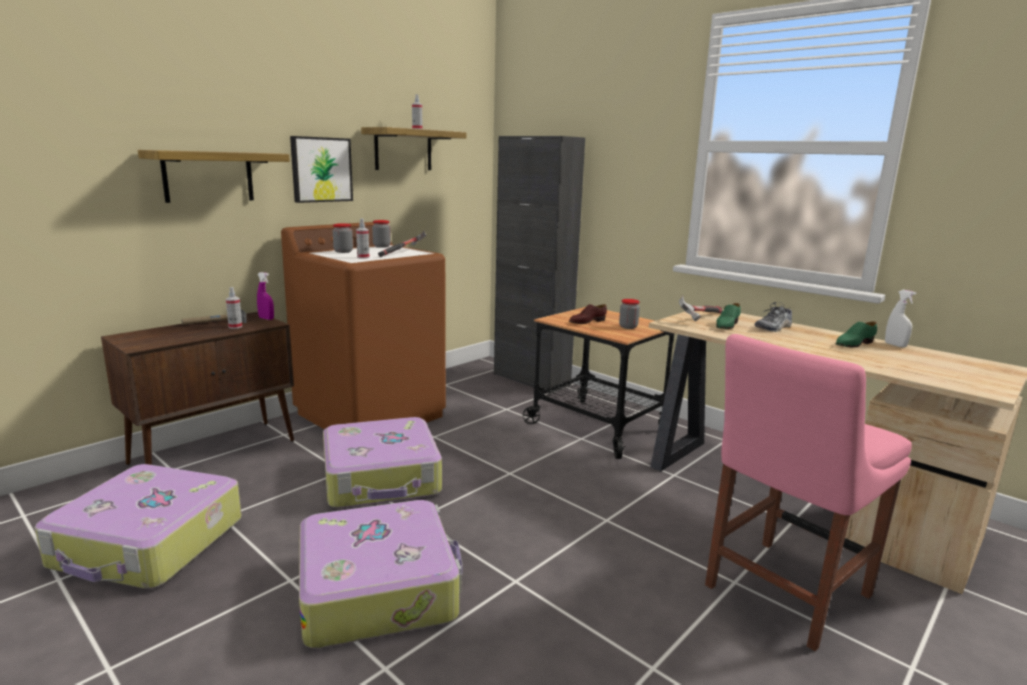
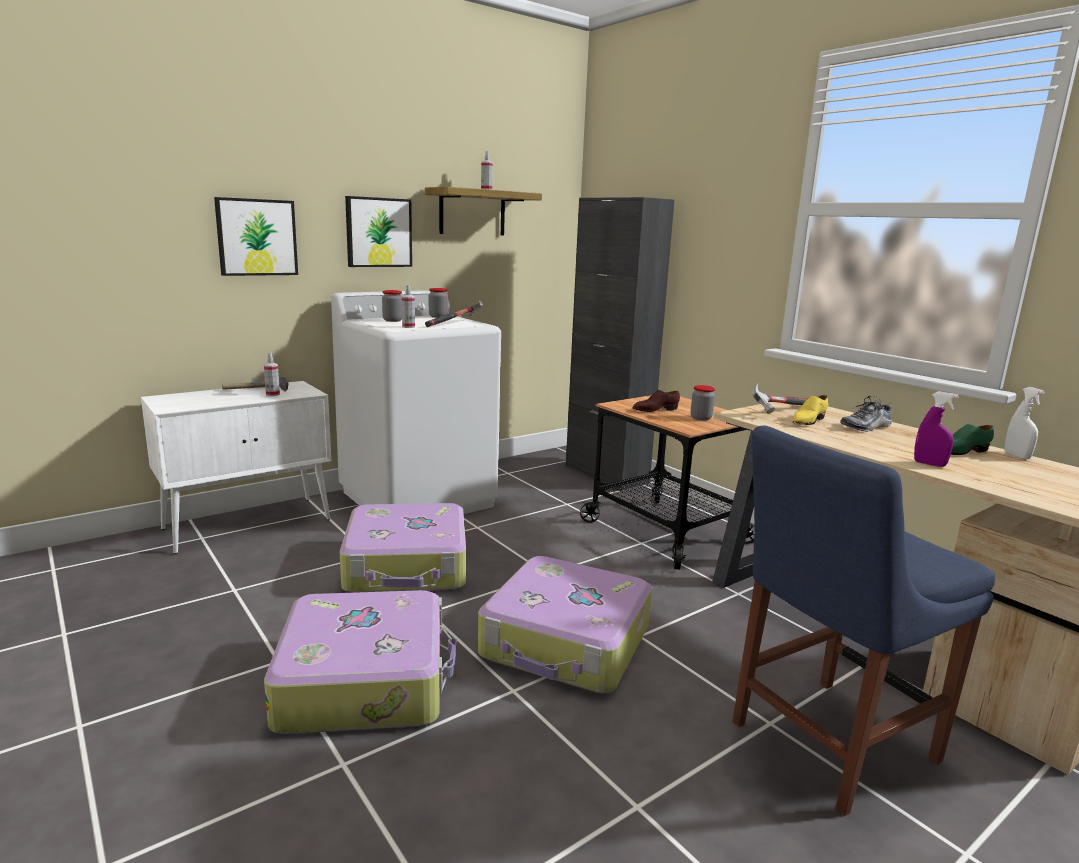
camera: 10 degrees right, 0 degrees up
(149, 544) = (156, 609): suitcase -> suitcase (566, 643)
(208, 176) = (256, 237): shelf -> picture
(215, 452) = (249, 524): brown cabinet -> white cabinet
(266, 318) = (308, 388): purple spray bottle -> purple spray bottle (929, 464)
(371, 414) = (418, 498): brown washing machine -> white washing machine
(726, 325) = (808, 421): green shoe -> yellow shoe
(782, 593) = (825, 743): pink chair -> blue chair

